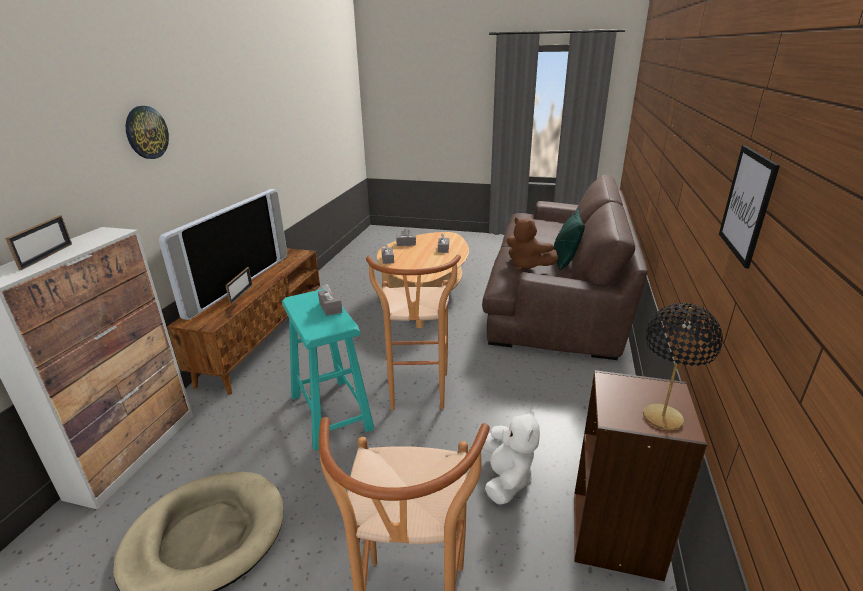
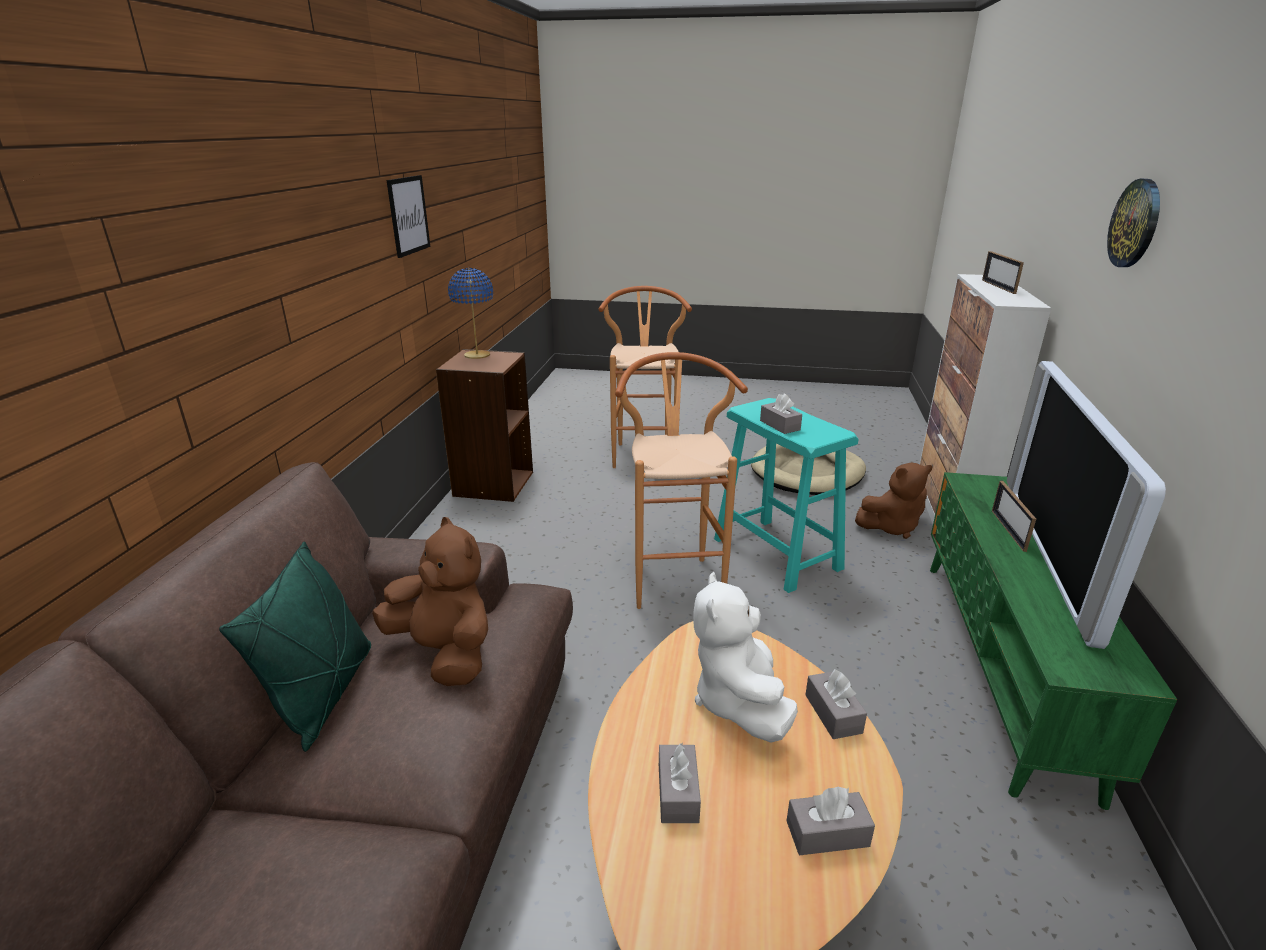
camera: 175 degrees right, 0 degrees up
(210, 437) = (891, 527): none -> brown plush toy
(264, 340) = (1002, 665): brown tv stand -> green tv stand
(506, 479) = (571, 508): white plush toy -> white plush toy (738, 702)
(663, 417) = (477, 355): black table lamp -> blue table lamp

